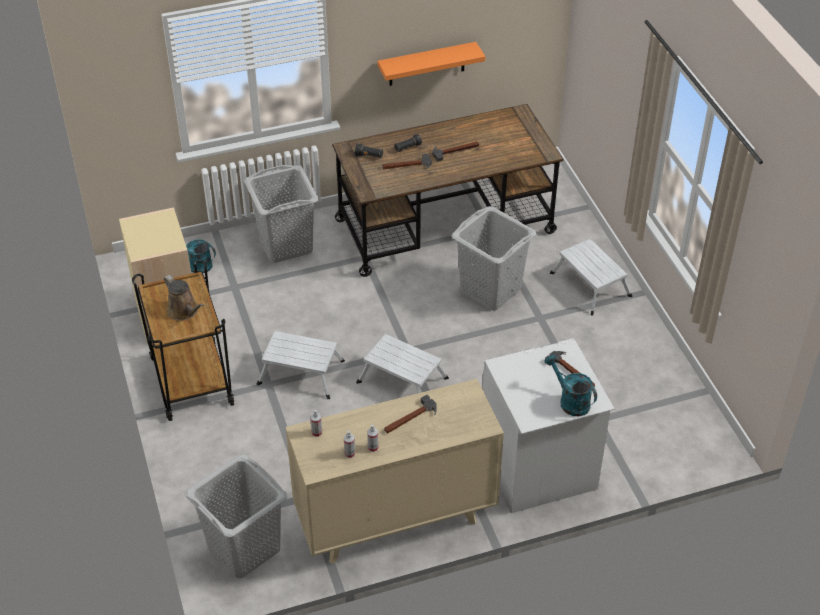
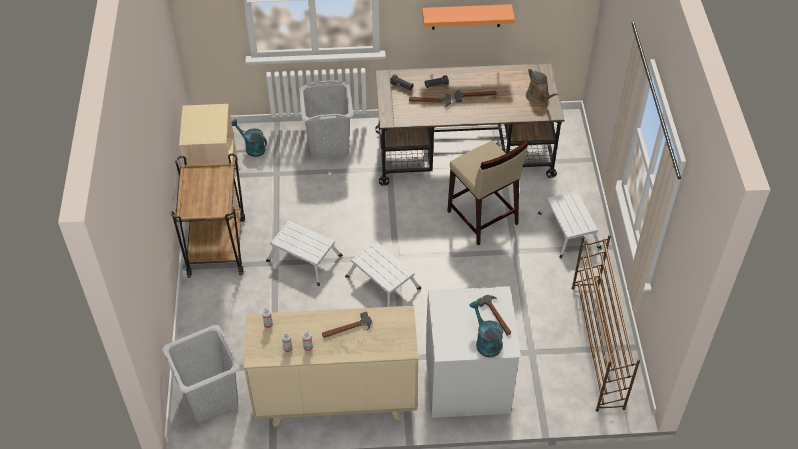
camera: 15 degrees right, 5 degrees up
(184, 311) = (209, 194): brown watering can -> brown watering can (538, 97)
(490, 290) = (482, 218): grey laundry basket -> beige stool
(665, 399) = (597, 346): none -> brown shoe rack

